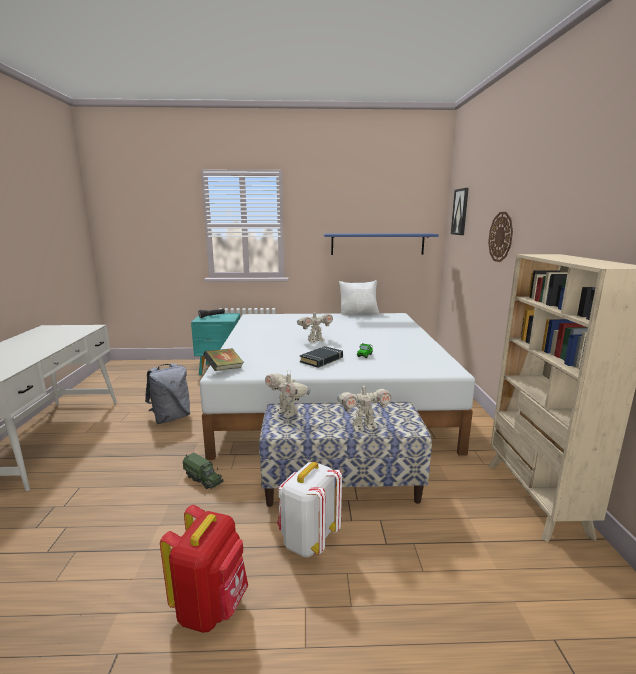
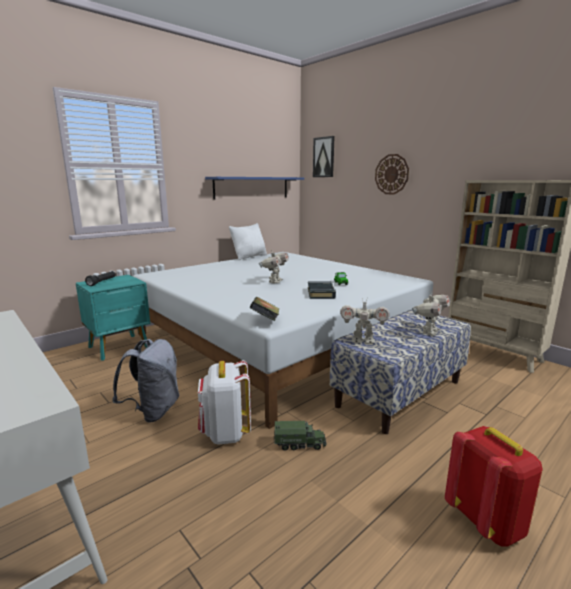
camera: 40 degrees left, 0 degrees up
(308, 540) = (450, 439): white backpack -> white backpack (225, 433)

